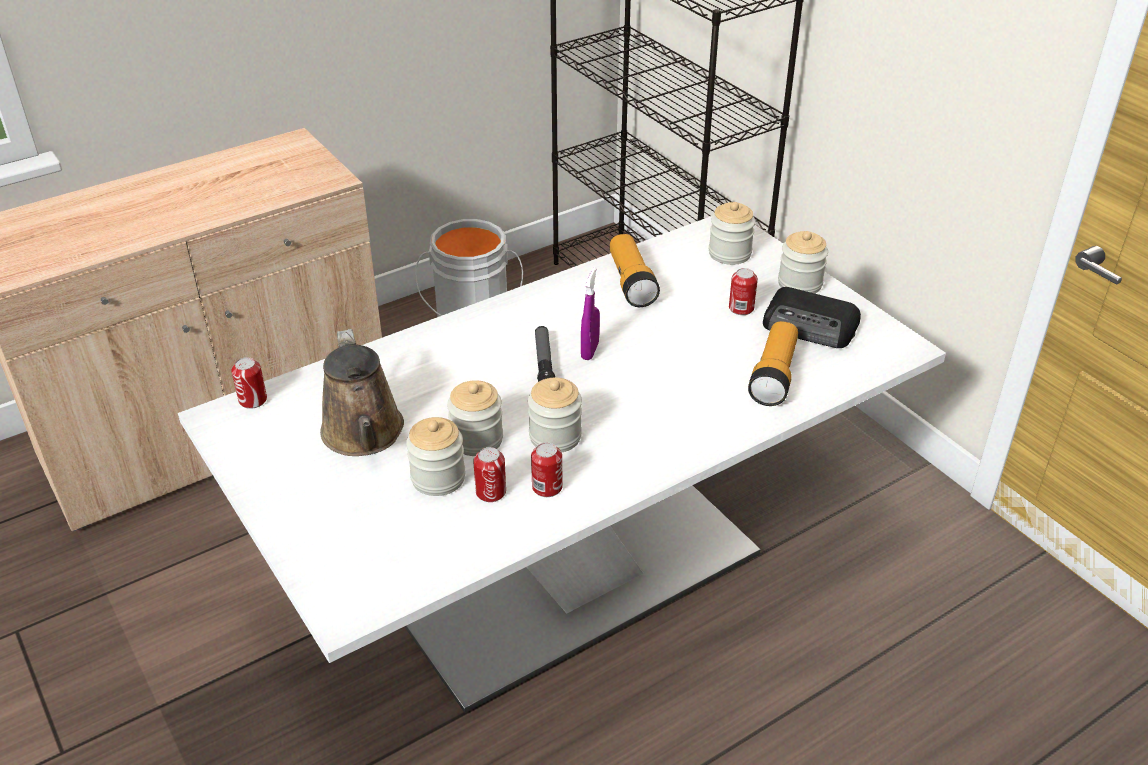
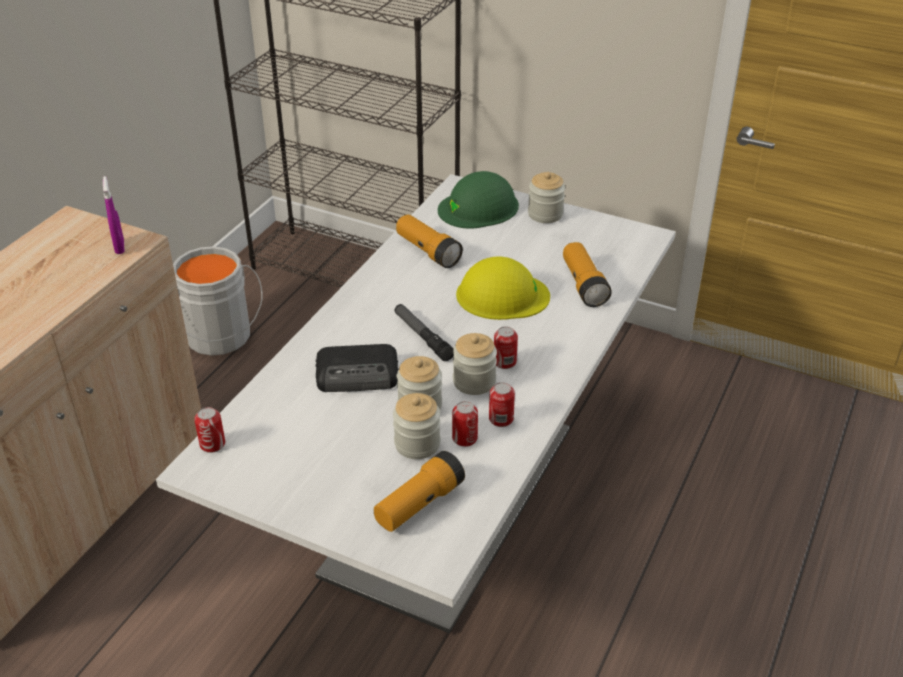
camera: 30 degrees left, 0 degrees up
(364, 435) = (330, 435): brown watering can -> none
(383, 541) = (419, 504): none -> flashlight
(590, 351) = (443, 311): purple spray bottle -> purple spray bottle (119, 247)
(669, 356) = (502, 295): none -> yellow hard hat
(729, 253) = (479, 207): jar -> green hard hat
(741, 308) = (521, 244): can -> can (504, 362)
(811, 326) = (578, 241): radio -> radio (359, 374)

